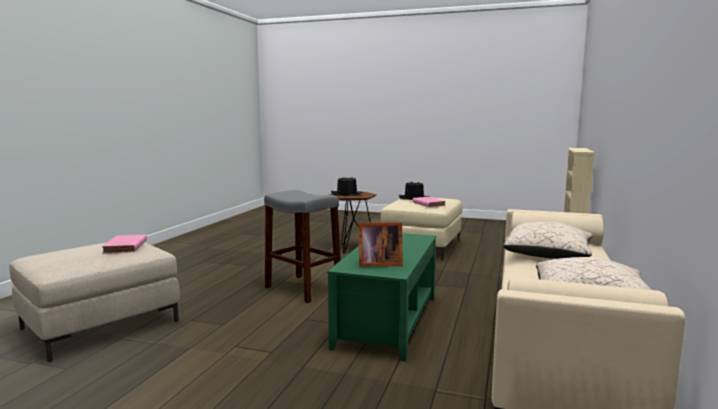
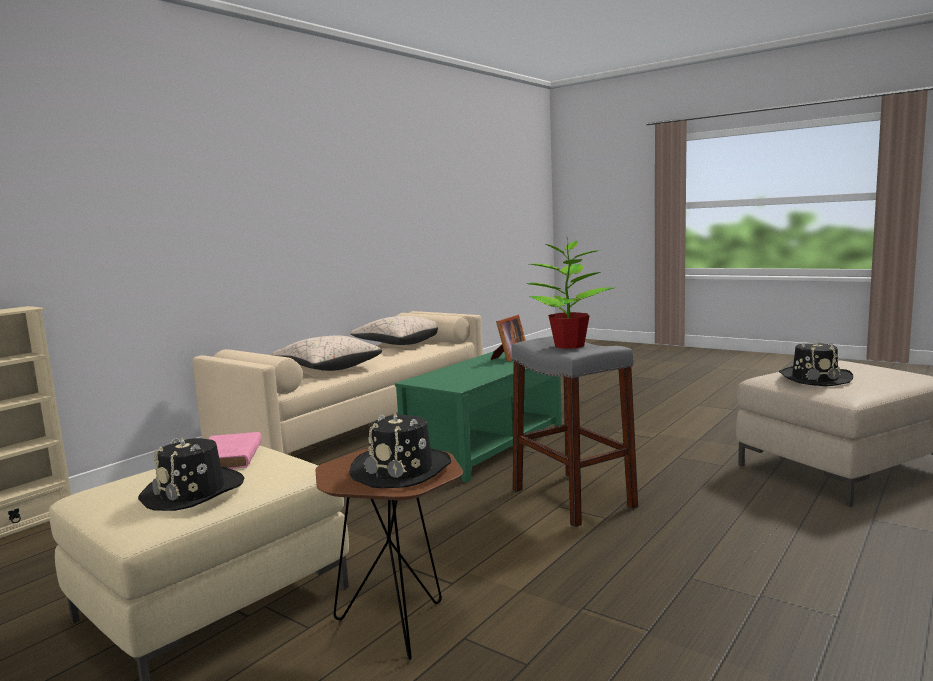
camera: 160 degrees left, 0 degrees up
(125, 247) = (814, 378): pink book -> black hat
(301, 194) = (568, 345): none -> potted plant
(378, 264) = (509, 357): picture frame -> picture frame turned 105 degrees clockwise

